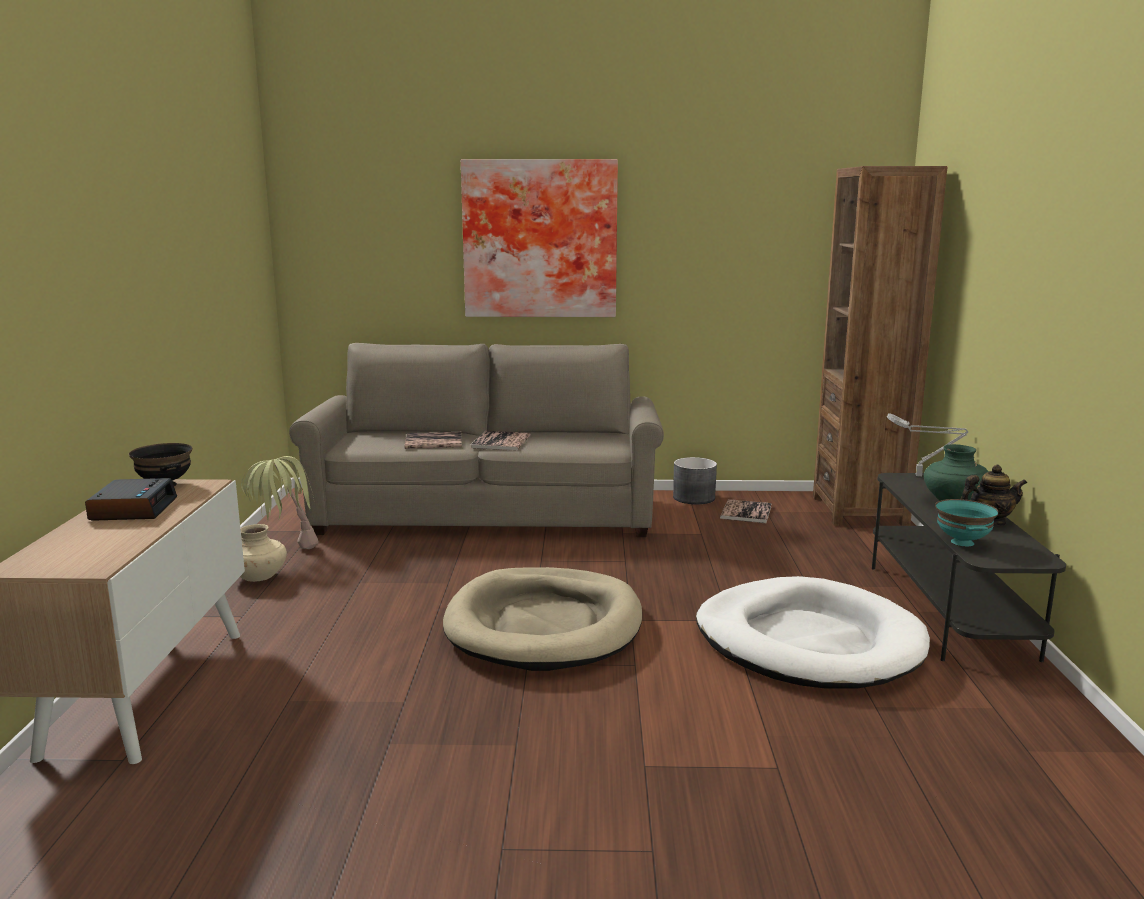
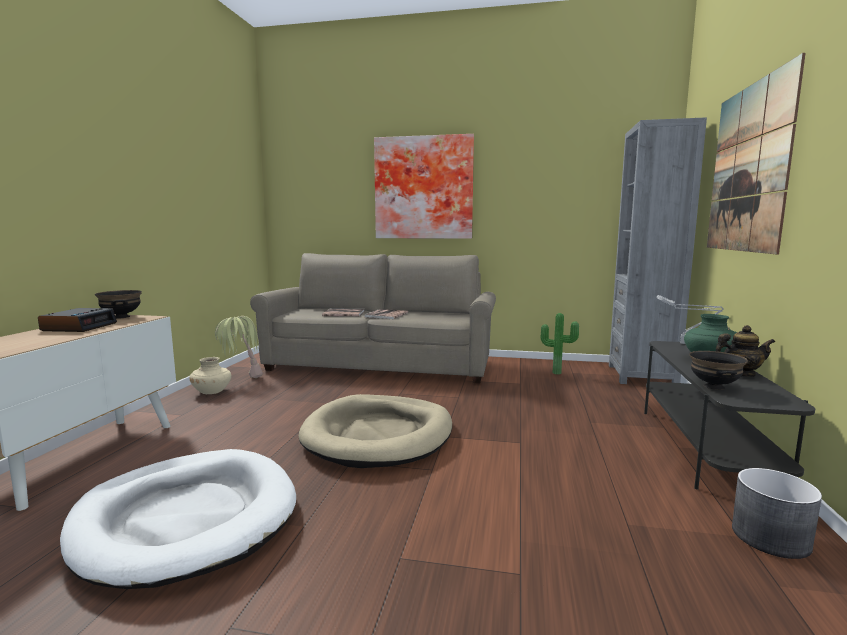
camera: 10 degrees right, 5 degrees down
(694, 498) = (523, 362): grey planter -> grey planter (770, 537)
(746, 512) = (557, 372): book -> potted plant
(808, 642) = (579, 463): white dog bed -> white dog bed (187, 519)
(859, 511) = (642, 375): brown bookcase -> grey bookcase
(963, 542) = (715, 387): turquoise bowl -> black bowl
(1000, 258) = (749, 168): none -> picture

